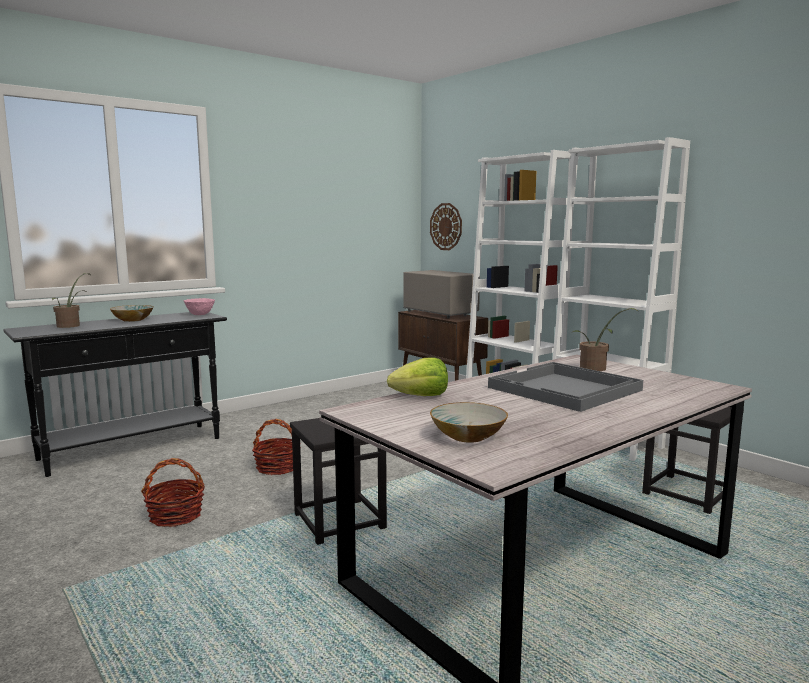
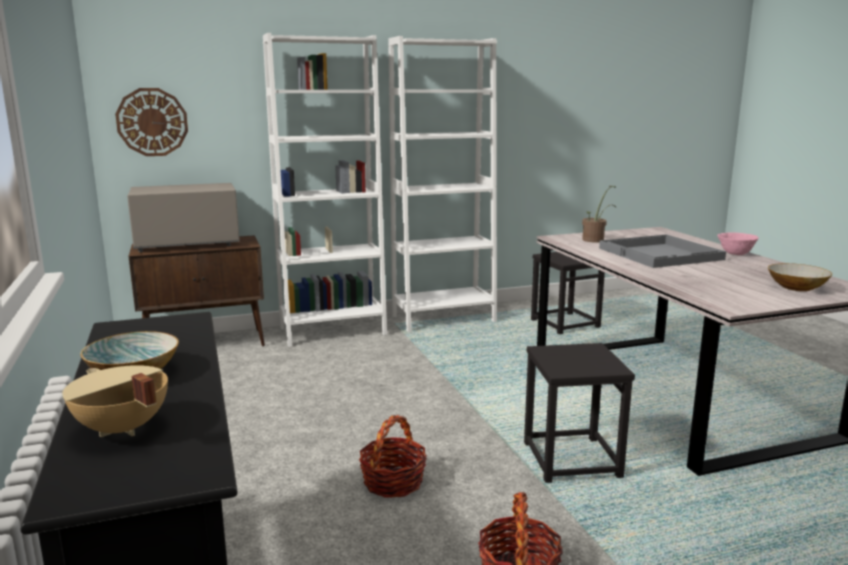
camera: 70 degrees left, 5 degrees up
(71, 325) = (121, 429): potted plant -> beige cooking pot
(200, 314) = (155, 325): pink bowl -> pink bowl (735, 254)
(421, 396) = (682, 285): lettuce -> none

